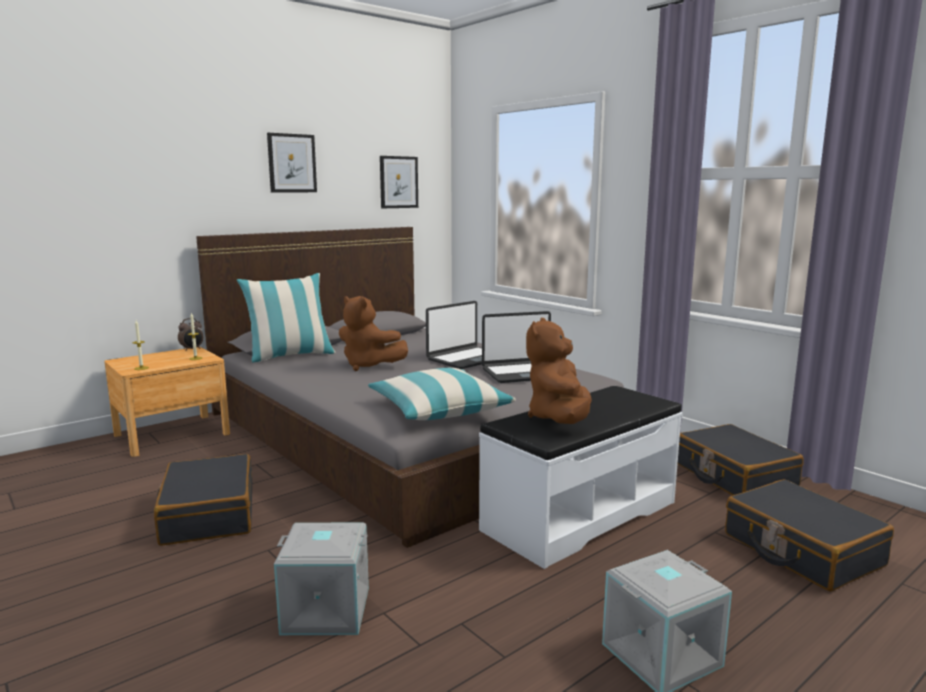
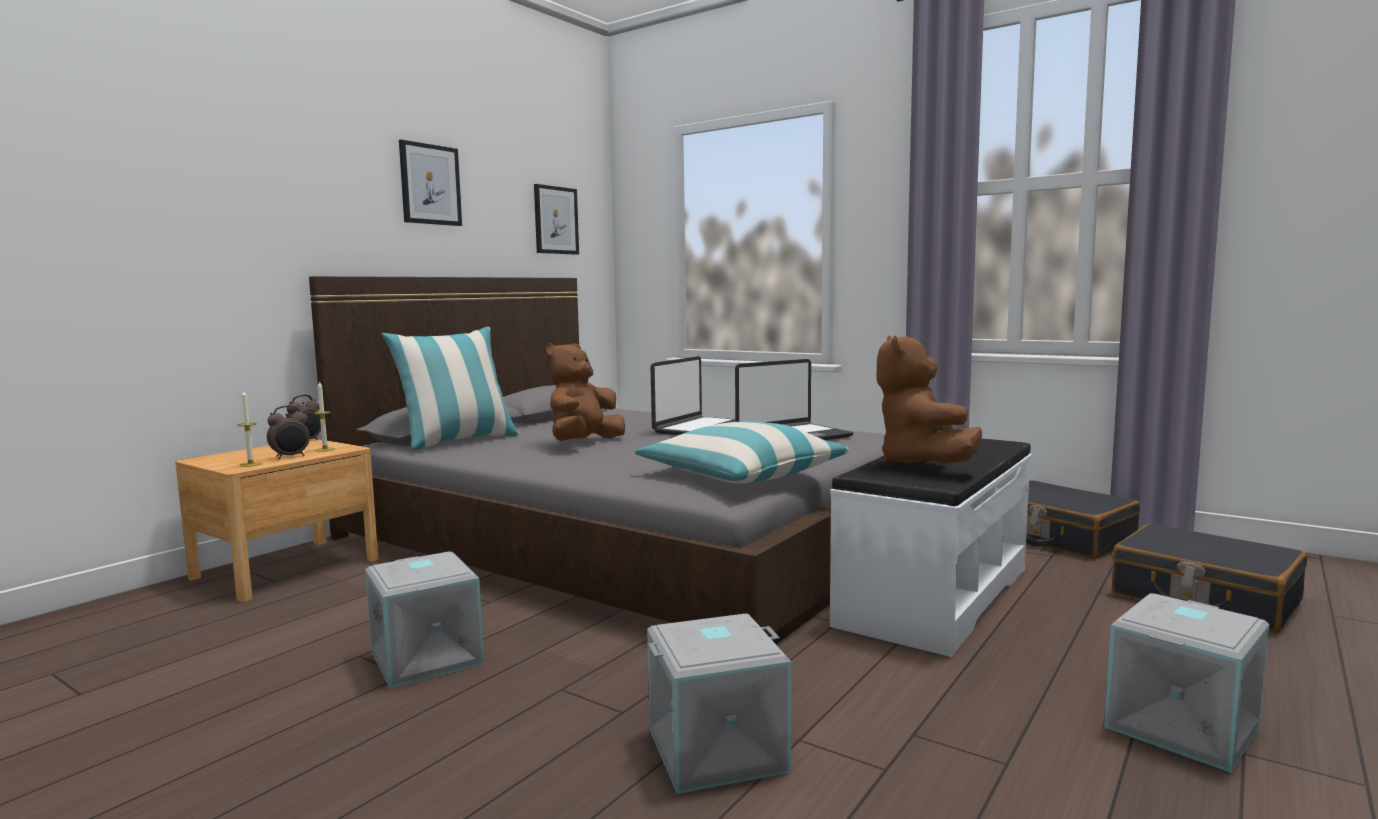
camera: 15 degrees left, 5 degrees down
(169, 363) = (290, 457): none -> alarm clock
(208, 514) = (429, 658): black suitcase -> grey storage box
(369, 366) = (584, 443): brown plush toy -> brown plush toy turned 105 degrees clockwise

